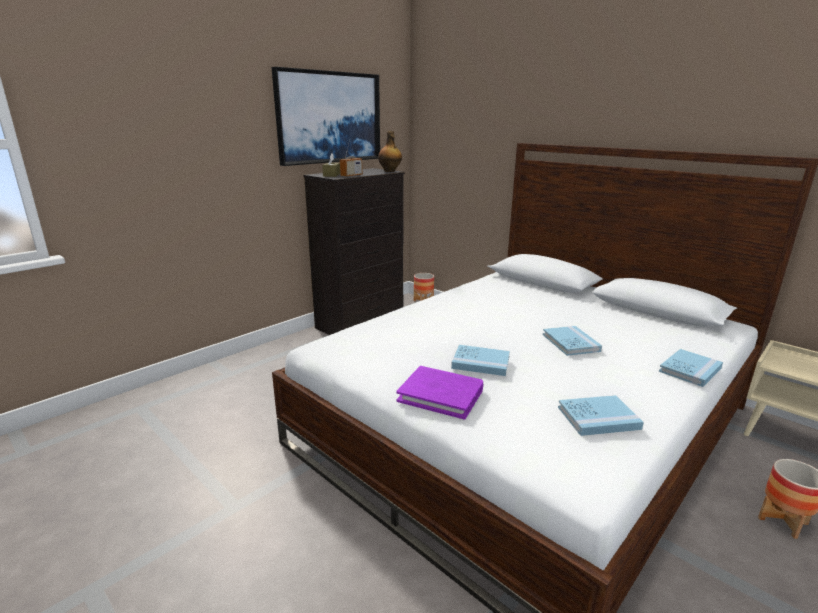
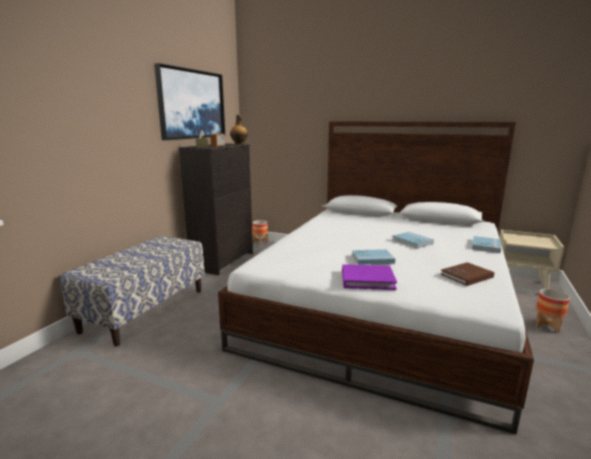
camera: 20 degrees left, 5 degrees down
(235, 371) = (145, 309): none -> bench
(598, 418) = (466, 276): blue book -> brown book

